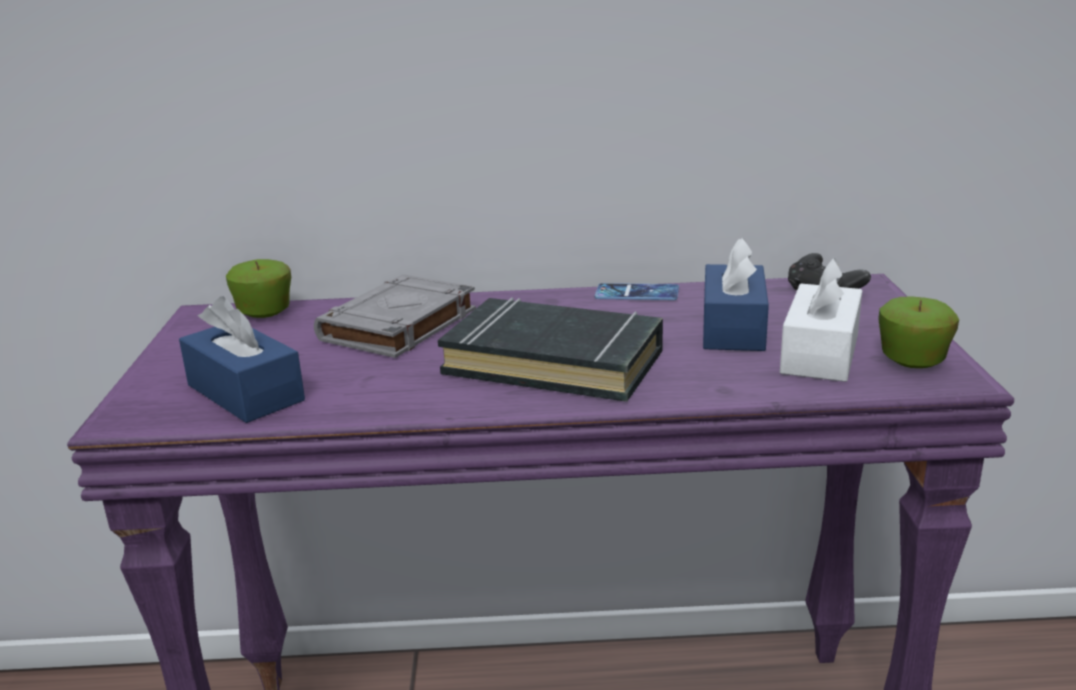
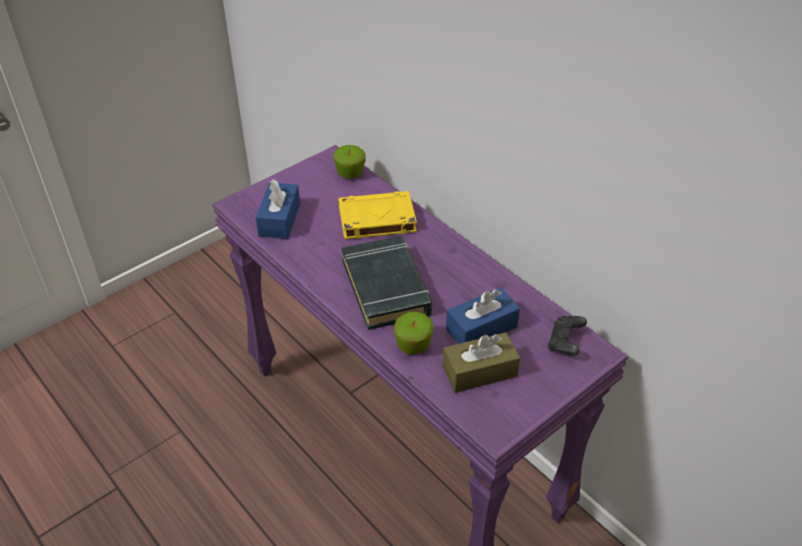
camera: 50 degrees right, 20 degrees up
(398, 326) = (376, 220): grey book -> yellow book
(637, 293) = (492, 274): phone -> none
(820, 354) = (479, 371): white tissue box -> brown tissue box
(912, 361) = (503, 408): apple -> apple (413, 345)

